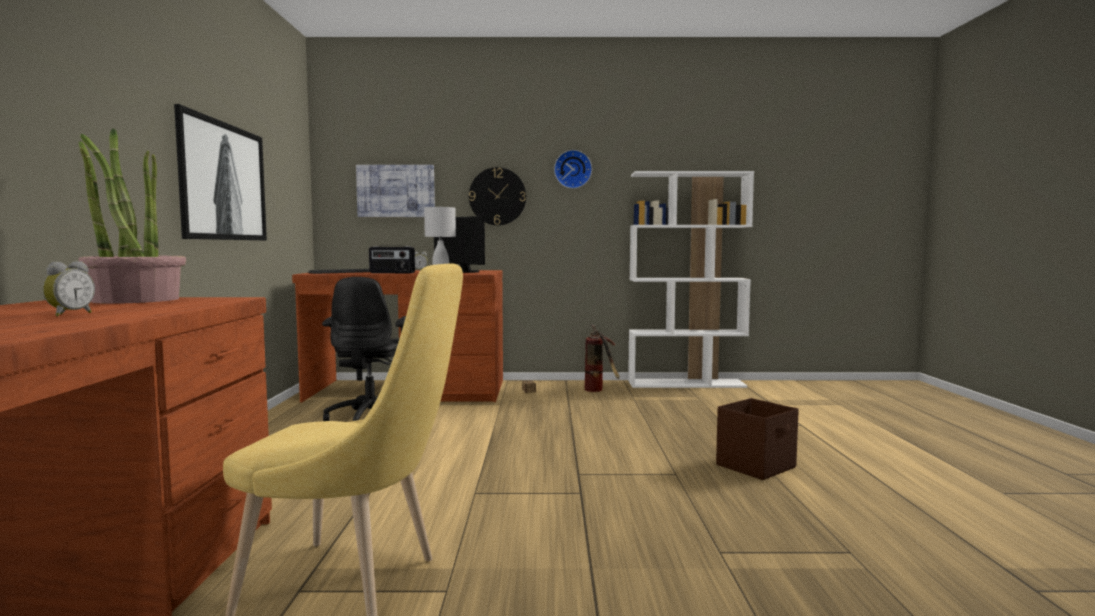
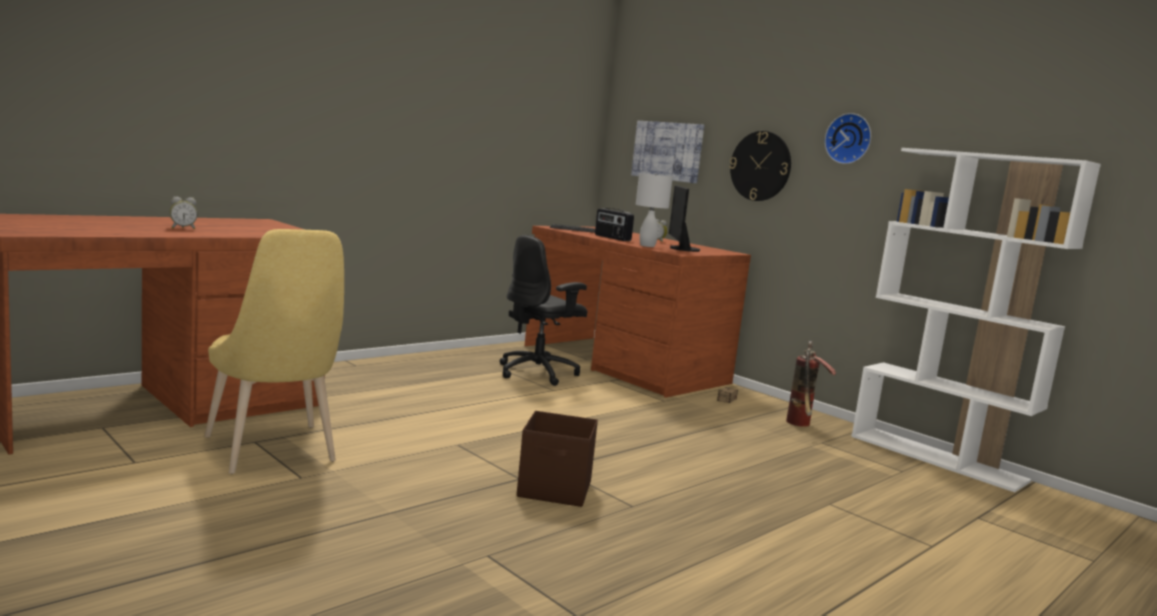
camera: 45 degrees right, 5 degrees up
(135, 300) = (270, 226): potted plant -> none
(222, 181) = (456, 137): picture -> none
(757, 466) = (729, 540): brown storage box -> brown storage box (555, 490)

